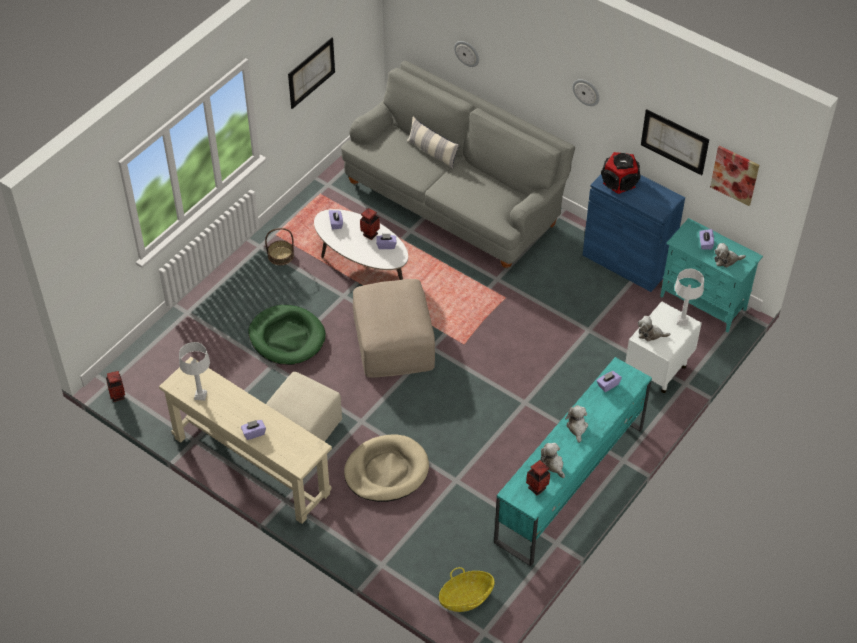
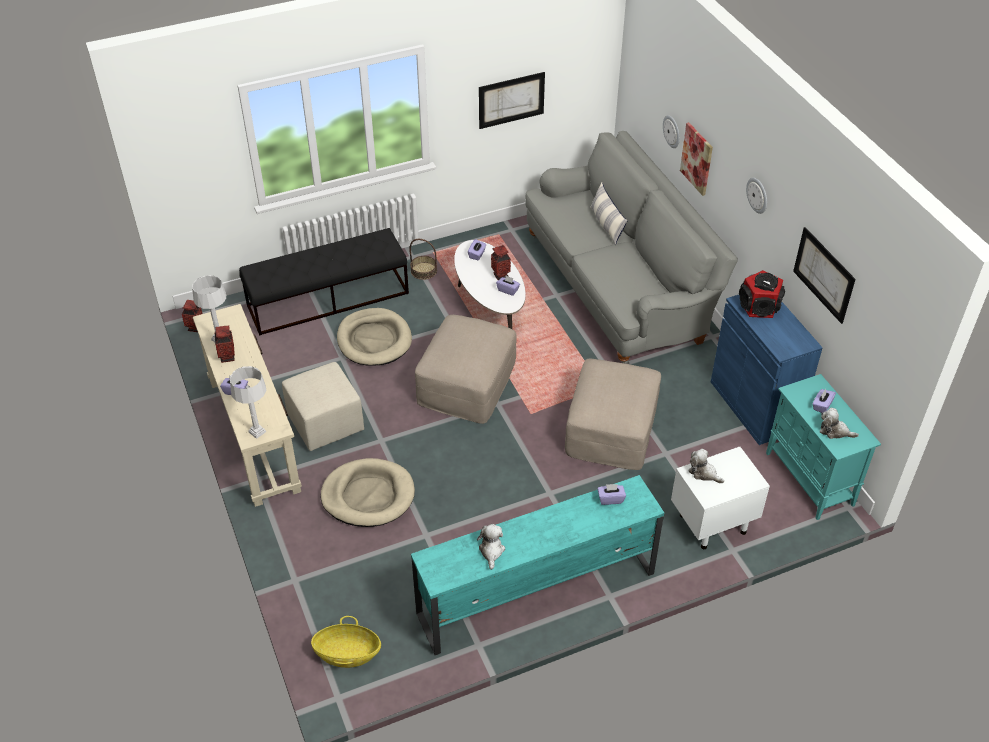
camera: 30 degrees right, 5 degrees down
(217, 317) = (328, 299): none -> black bench
(287, 337) = (374, 340): green dog bed -> beige dog bed
(534, 327) = (611, 428): none -> beige ottoman
(537, 488) = (456, 566): vase -> vase (227, 357)
(577, 427) = (545, 526): plush toy -> none
(682, 321) = (748, 475): grey table lamp -> grey table lamp (257, 431)
(735, 175) = (872, 332): picture -> picture (697, 158)

